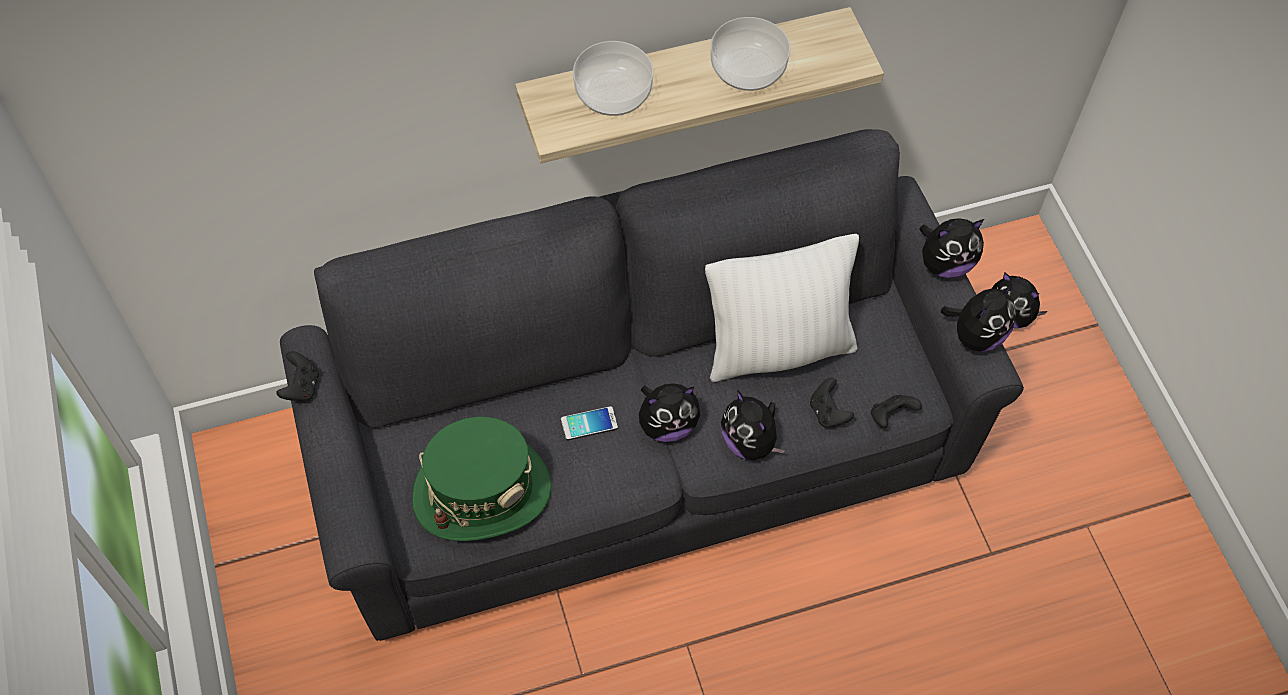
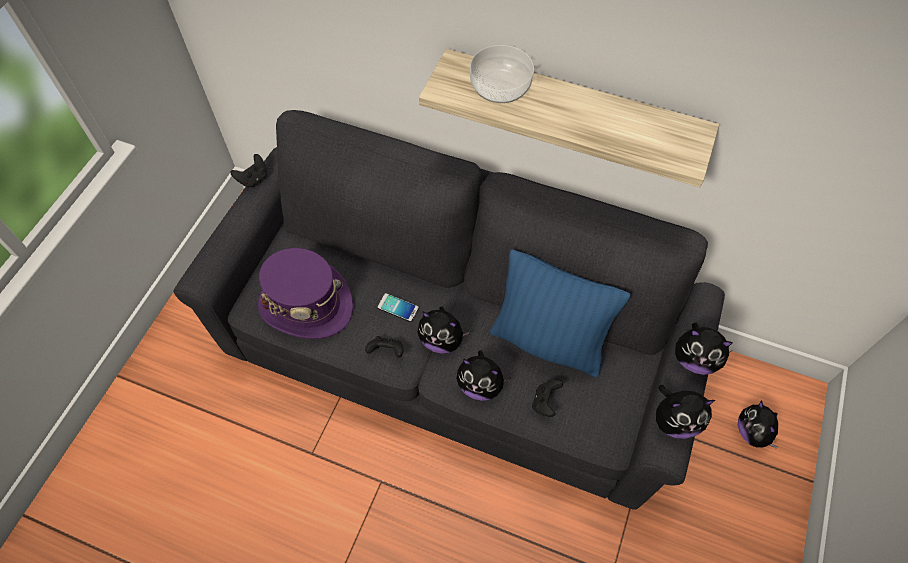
camera: 40 degrees right, 0 degrees up
(482, 492) = (306, 304): green hat -> purple hat
(748, 68) = (605, 122): bowl -> none
(750, 442) = (480, 385): plush toy -> plush toy turned 75 degrees counterclockwise
(777, 348) = (548, 341): white pillow -> blue pillow
(890, 417) = (584, 434): black game controller -> black game controller (386, 351)

